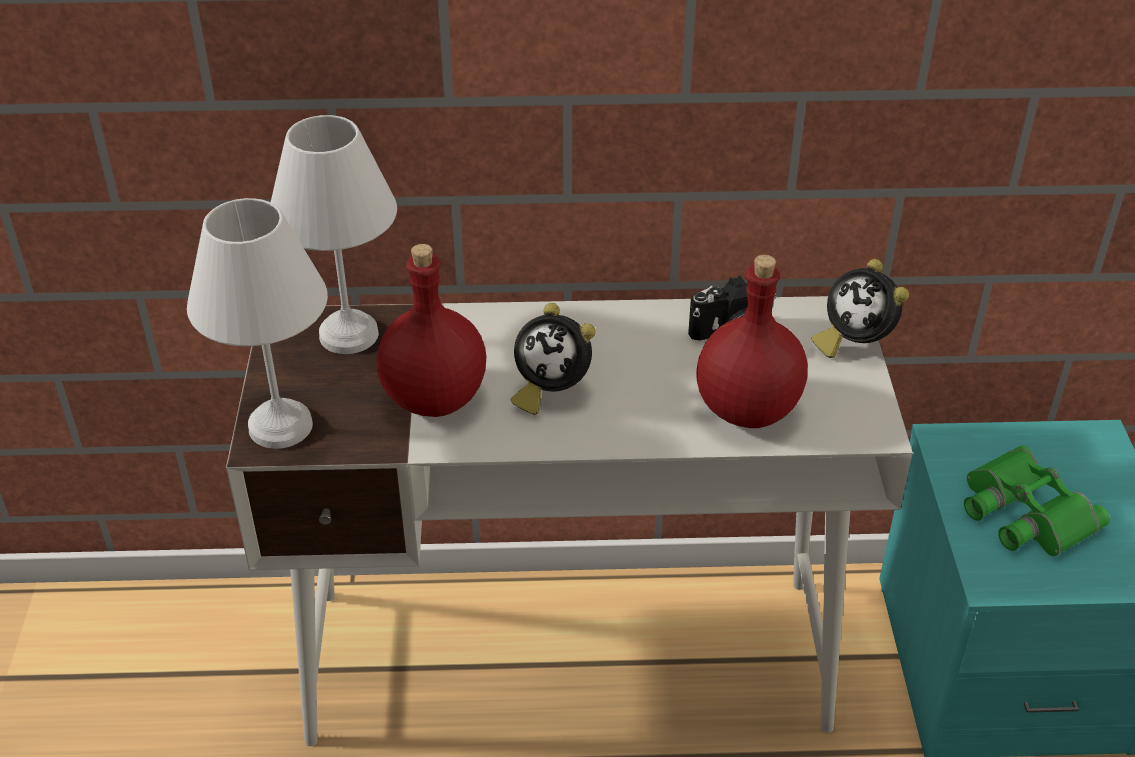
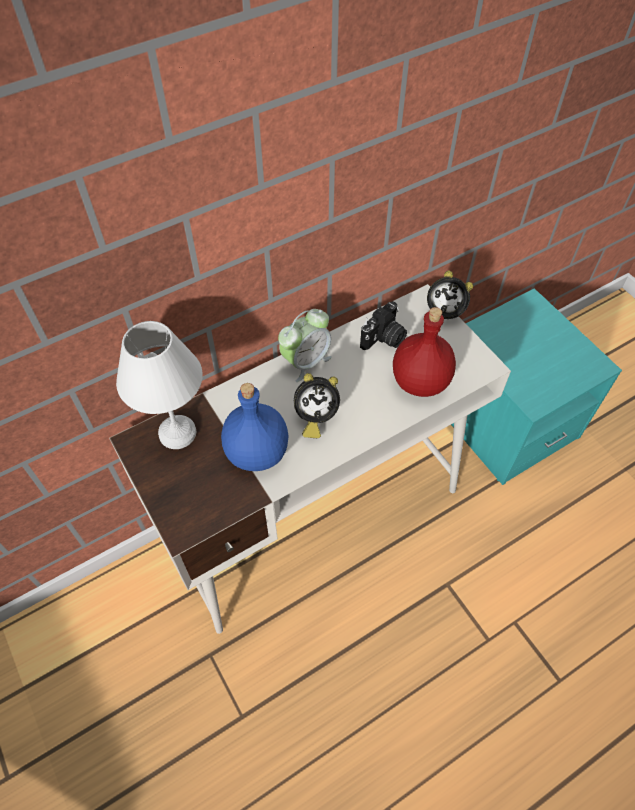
camera: 30 degrees left, 15 degrees up
(278, 428) = (183, 516): white table lamp -> none
(433, 397) = (256, 452): red bottle -> blue bottle
(593, 321) = (305, 362): none -> alarm clock
(1023, 512) = (525, 359): green binoculars -> none

